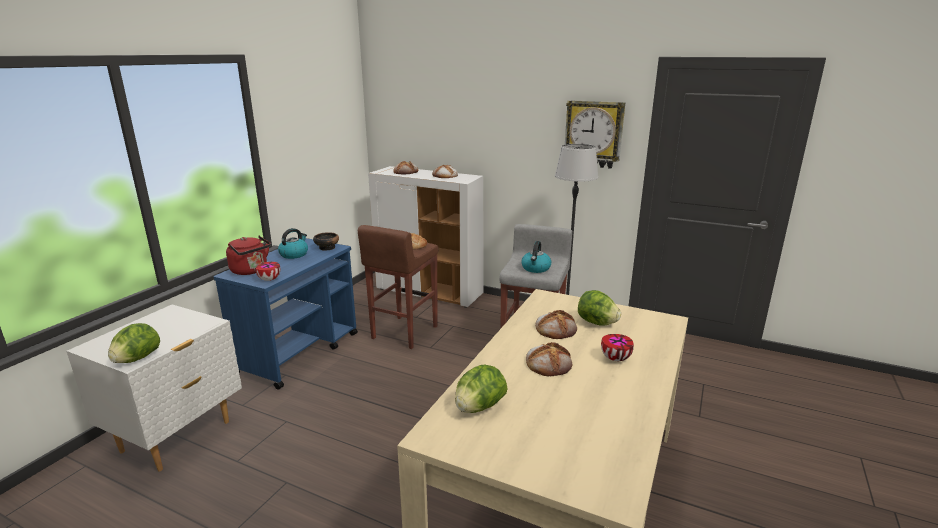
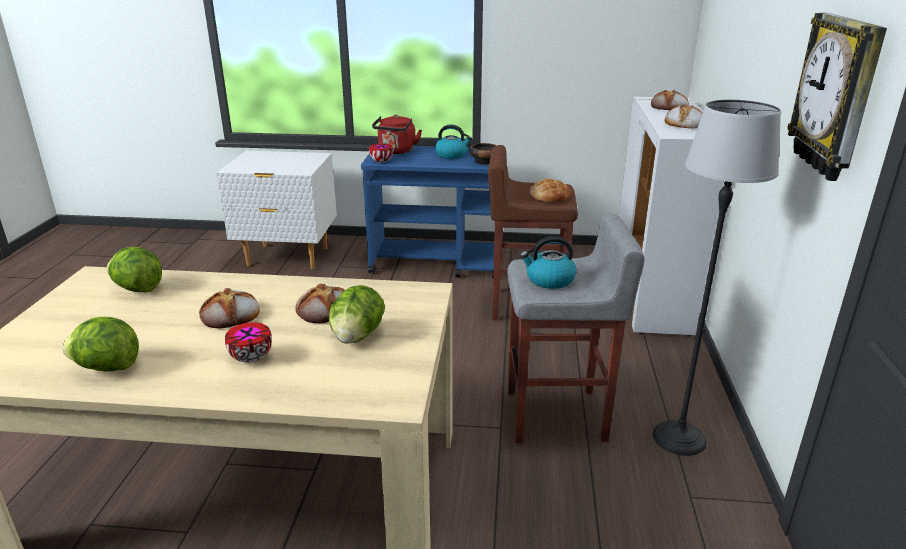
camera: 70 degrees right, 5 degrees up
(137, 359) = (237, 169): lettuce -> lettuce (107, 367)

